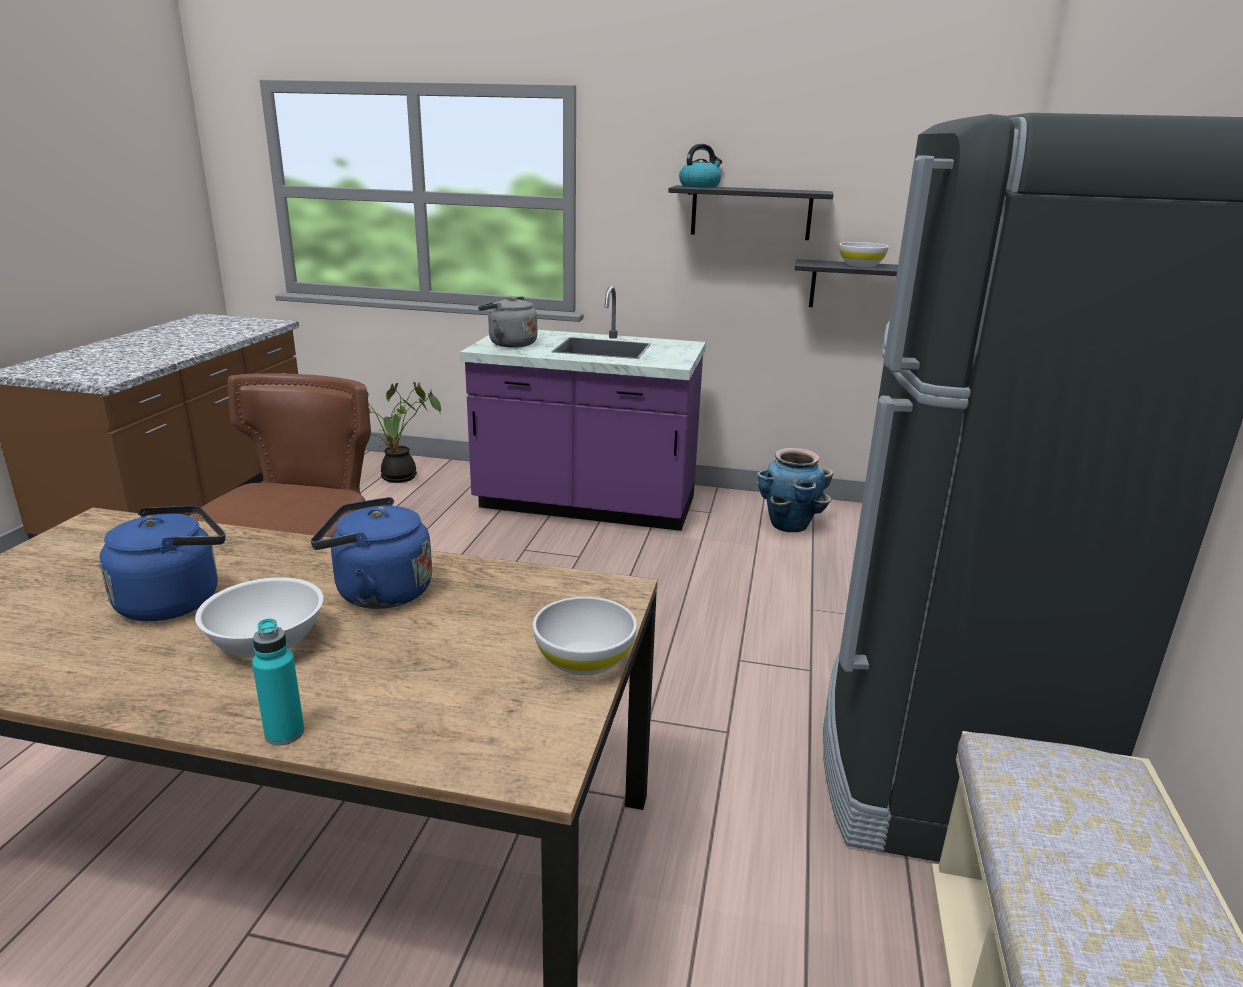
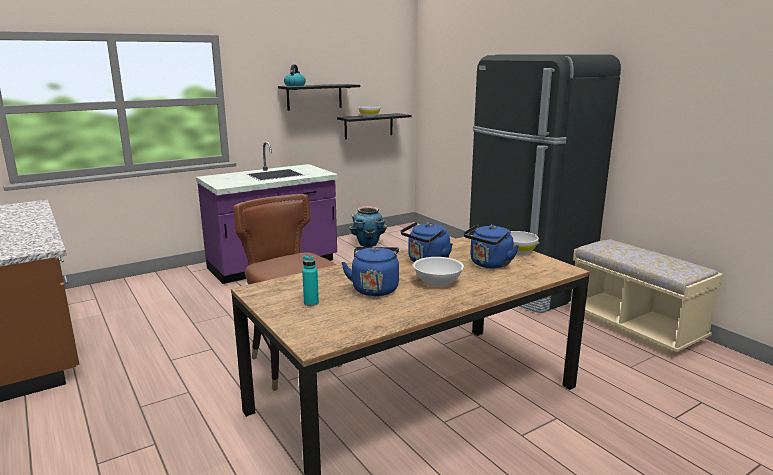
camera: 45 degrees left, 5 degrees down
(284, 733) = (504, 290): turquoise bottle -> turquoise bottle (311, 303)
(400, 478) = (146, 288): potted plant -> none
(443, 658) = (489, 264): none -> blue kettle
(509, 344) = (228, 181): grey kettle -> none

